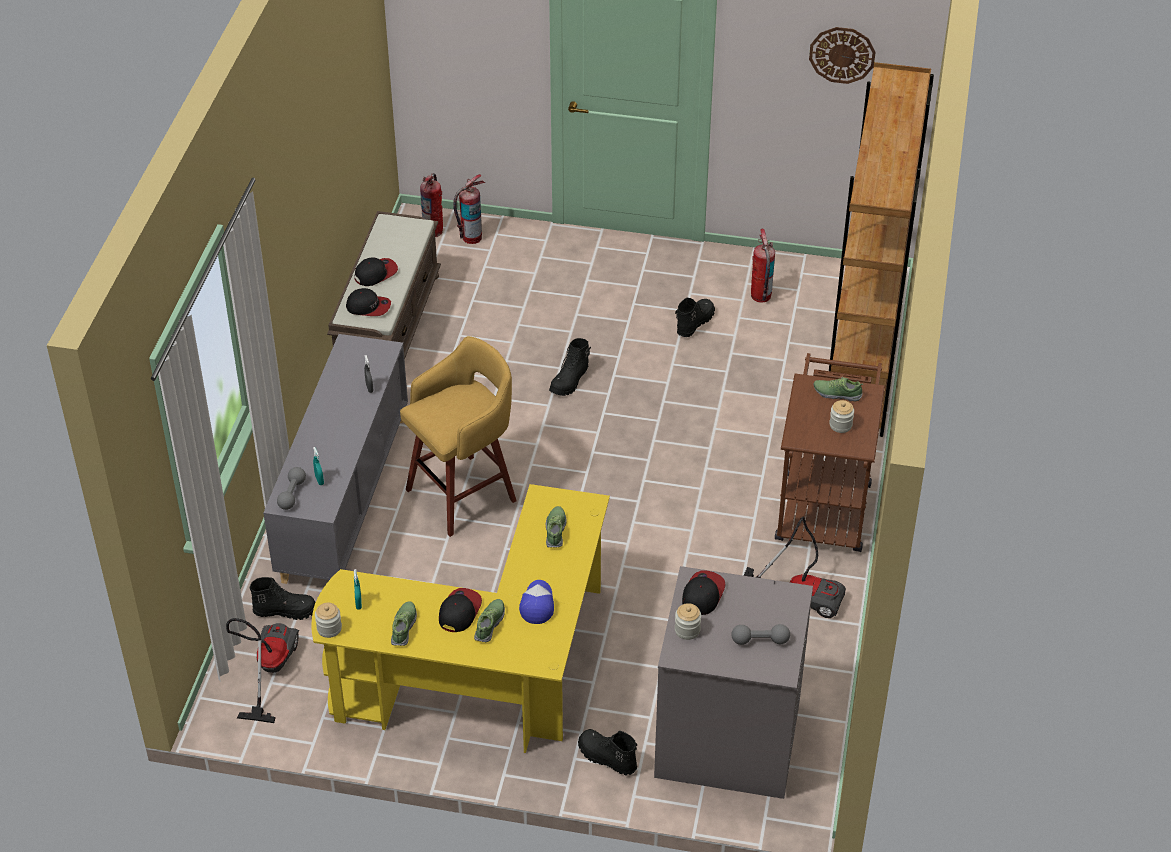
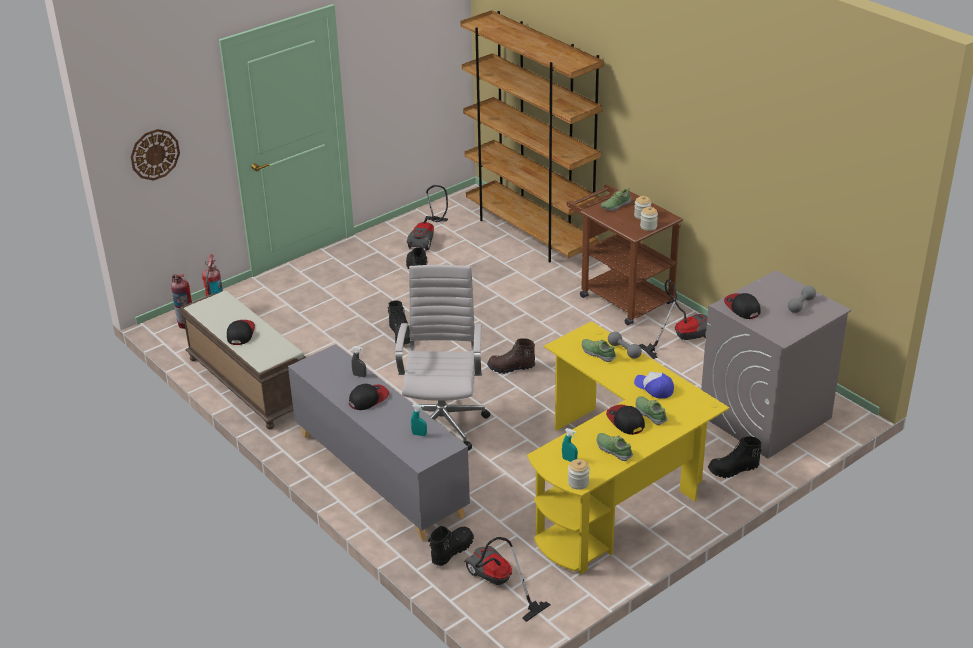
camera: 50 degrees left, 10 degrees down
(292, 494) = (417, 452): grey dumbbell -> grey dumbbell (624, 350)
(368, 307) = (268, 350): cap -> cap (368, 399)
(464, 494) = (443, 422): yellow stool -> white office chair
(602, 491) = (511, 368): none -> brown boot
(687, 630) = (766, 325): jar -> jar (648, 226)
(760, 296) = (428, 238): fire extinguisher -> vacuum cleaner
(842, 54) = (417, 38): wall clock -> wall clock (154, 154)

